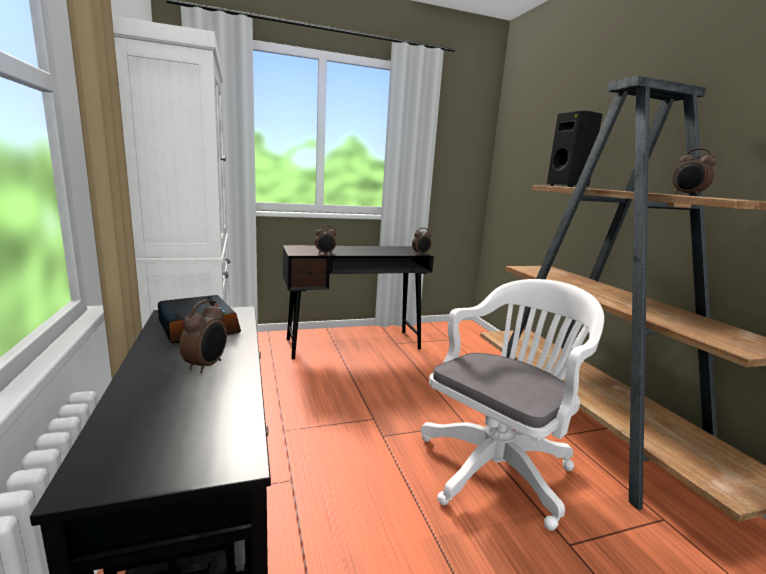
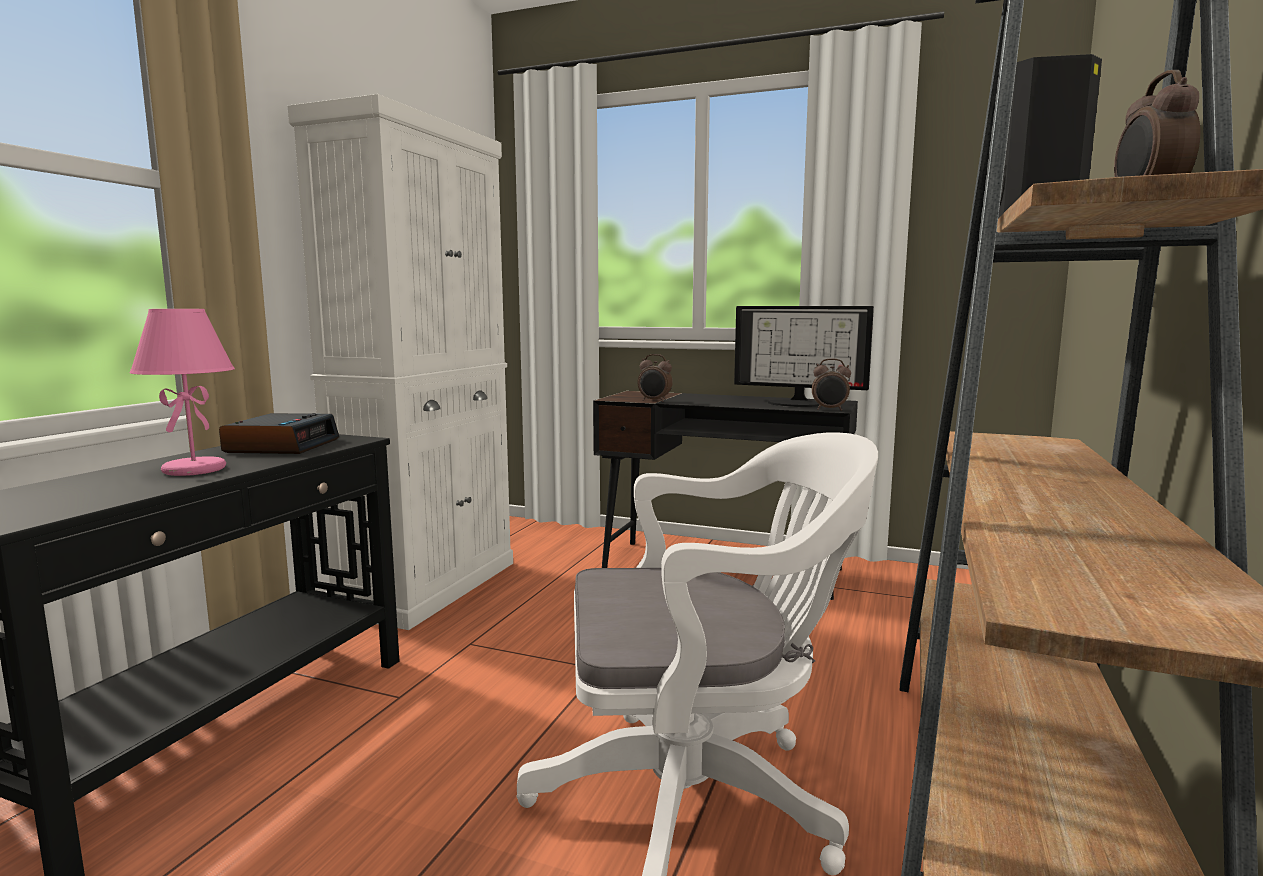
camera: 40 degrees right, 5 degrees down
(207, 366) = (195, 470): alarm clock -> pink table lamp
(396, 250) = (797, 403): none -> monitor

